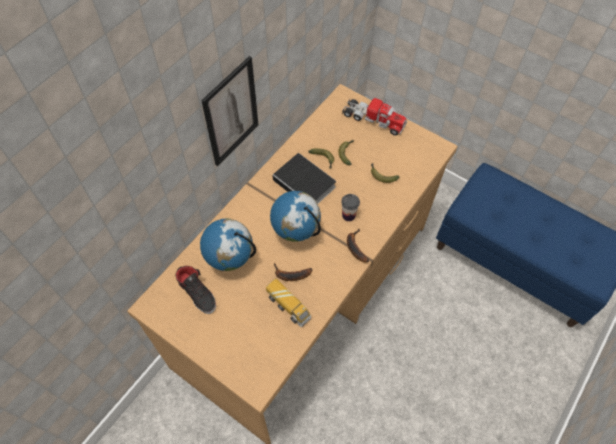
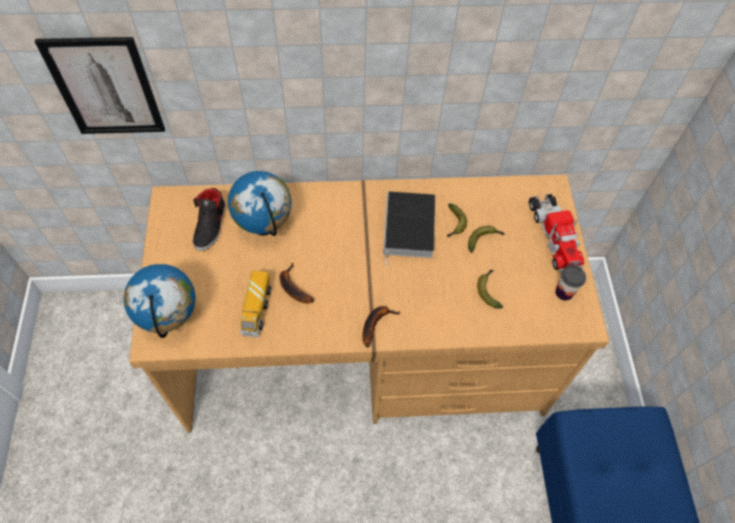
camera: 50 degrees right, 0 degrees up
(231, 113) = (365, 83): picture -> picture (105, 87)
(296, 234) = (343, 260): globe -> globe (172, 320)
(348, 215) = (408, 292): cup -> cup (564, 292)

